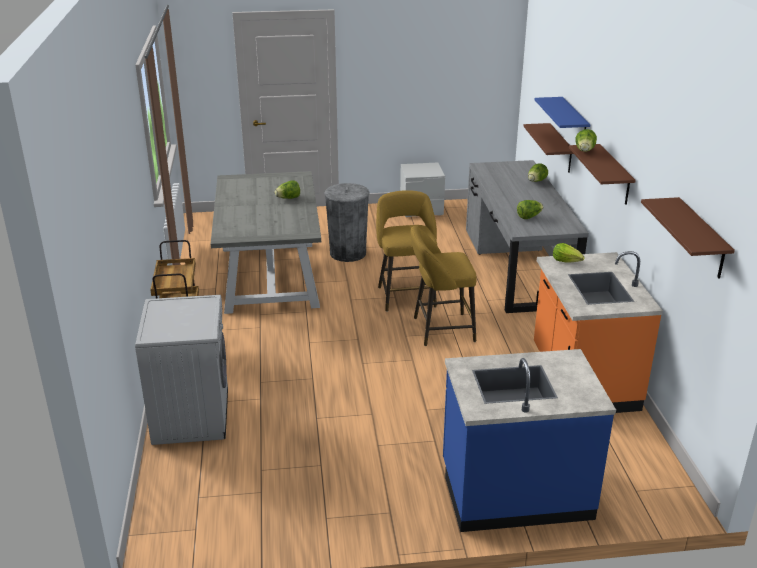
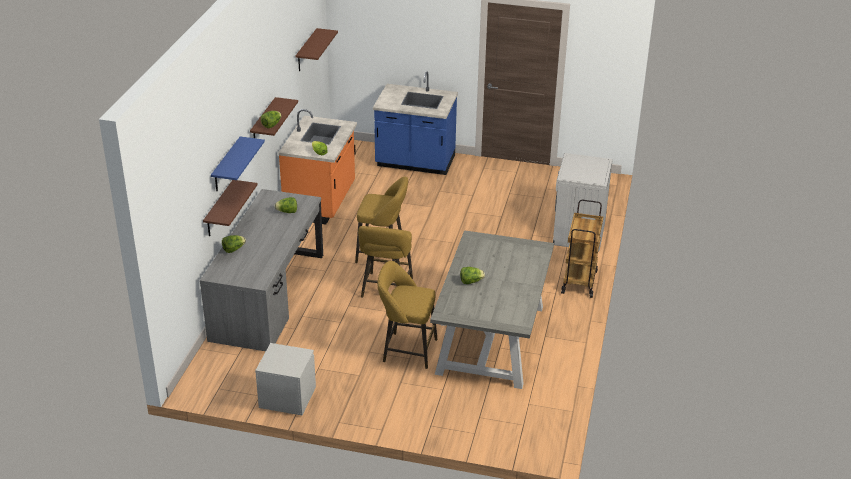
camera: 160 degrees left, 5 degrees up
(348, 253) = (406, 350): grey trash can -> yellow stool

